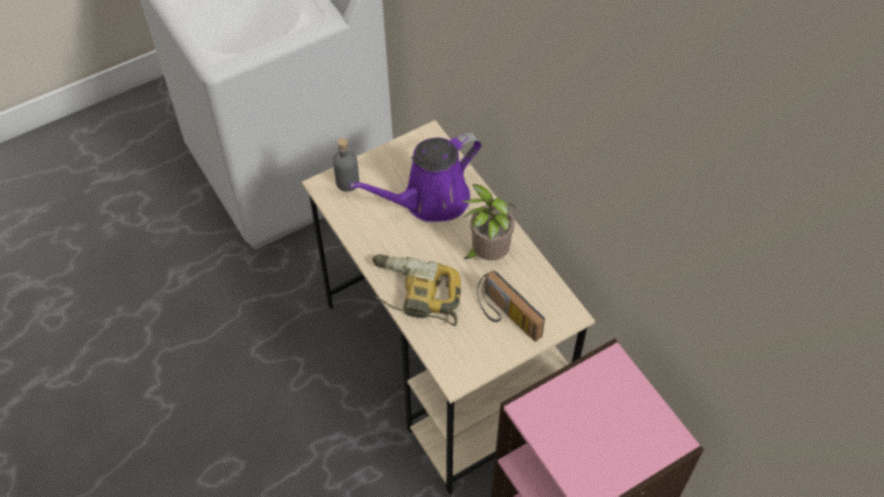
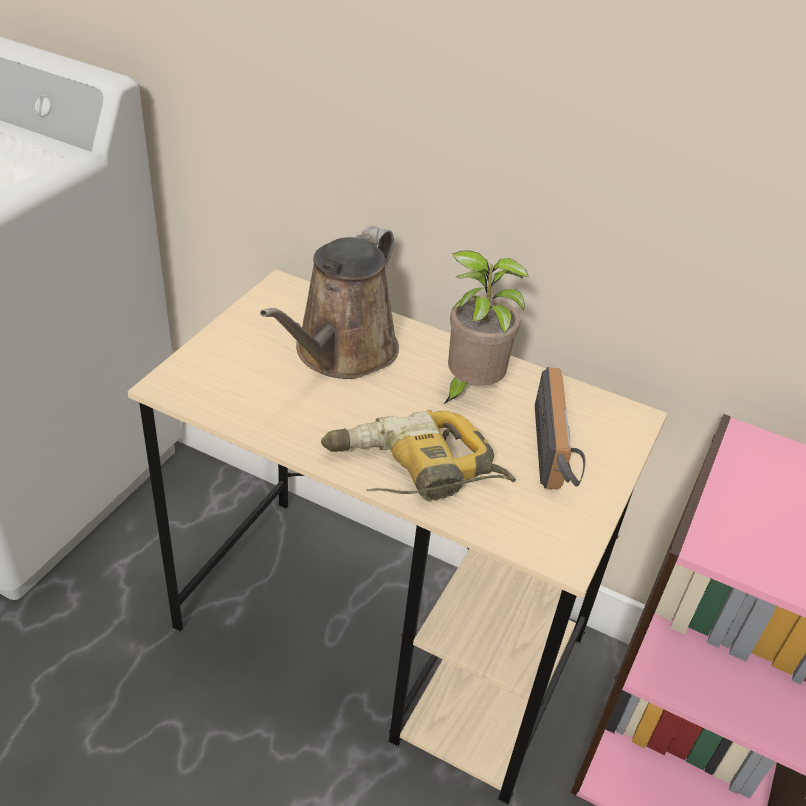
camera: 35 degrees left, 15 degrees down
(347, 182) = (203, 369): grey bottle -> none
(430, 200) = (341, 354): purple watering can -> brown watering can
(505, 317) = (559, 450): radio -> radio turned 105 degrees counterclockwise

